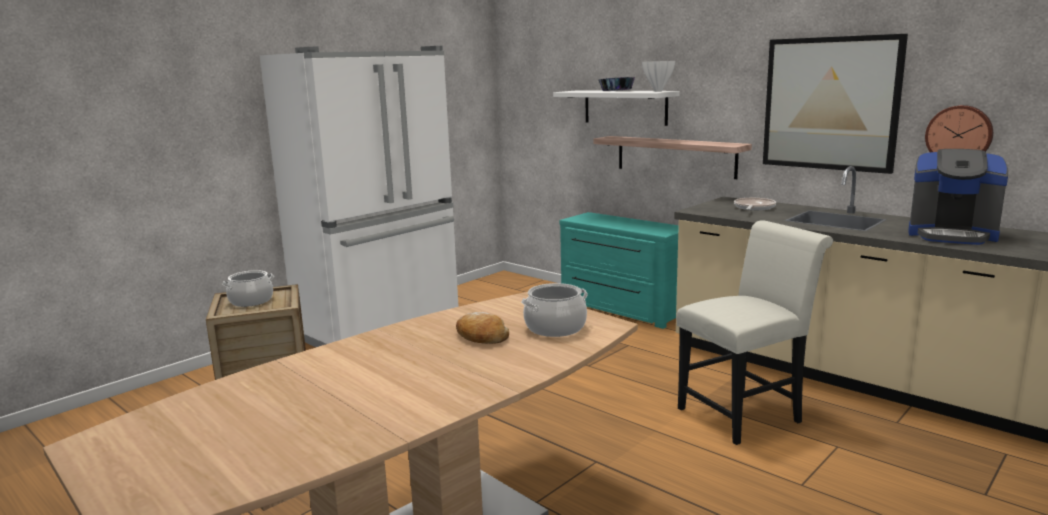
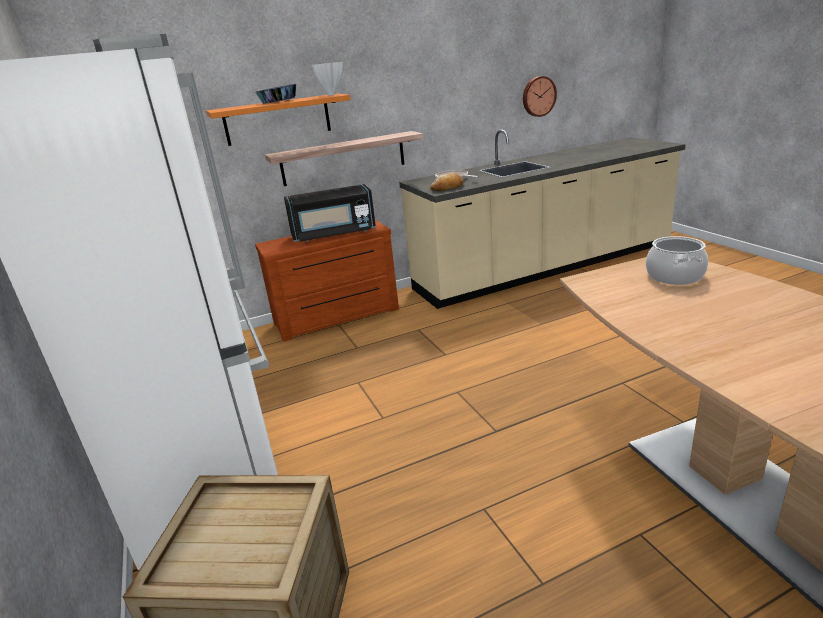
camera: 65 degrees left, 10 degrees up
(251, 301) = (224, 537): cooking pot -> none
(481, 337) = (696, 305): bread -> bread (447, 188)
(621, 309) = (337, 317): turquoise dresser -> brown dresser
(625, 107) = (277, 119): white shelf -> orange shelf
(631, 225) = (333, 234): none -> black microwave
(745, 413) = (567, 313): white chair -> none
(830, 103) = (464, 86): picture -> none
(952, 235) = (577, 157): coffee machine -> none

